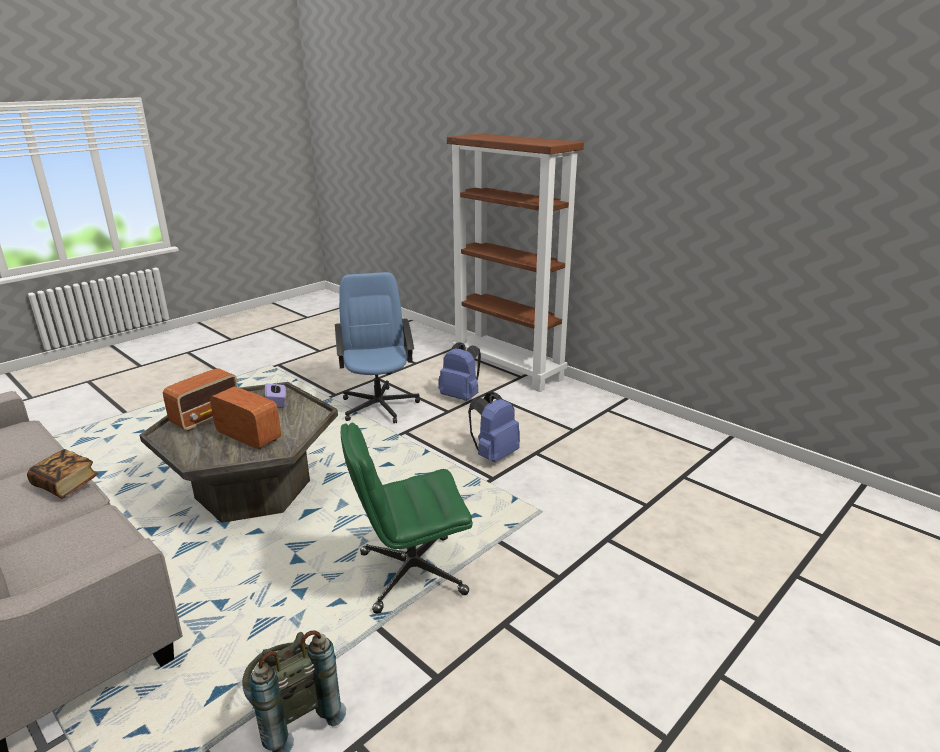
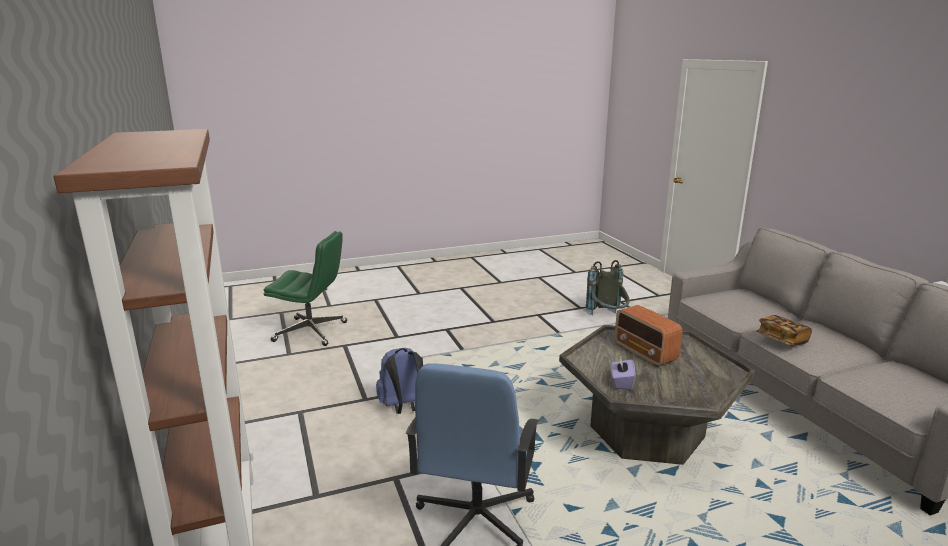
camera: 155 degrees left, 5 degrees down
(207, 417) = (695, 382): radio -> none
(411, 574) = (530, 348): green office chair -> green office chair (311, 332)
(461, 396) = (354, 500): blue backpack -> none

